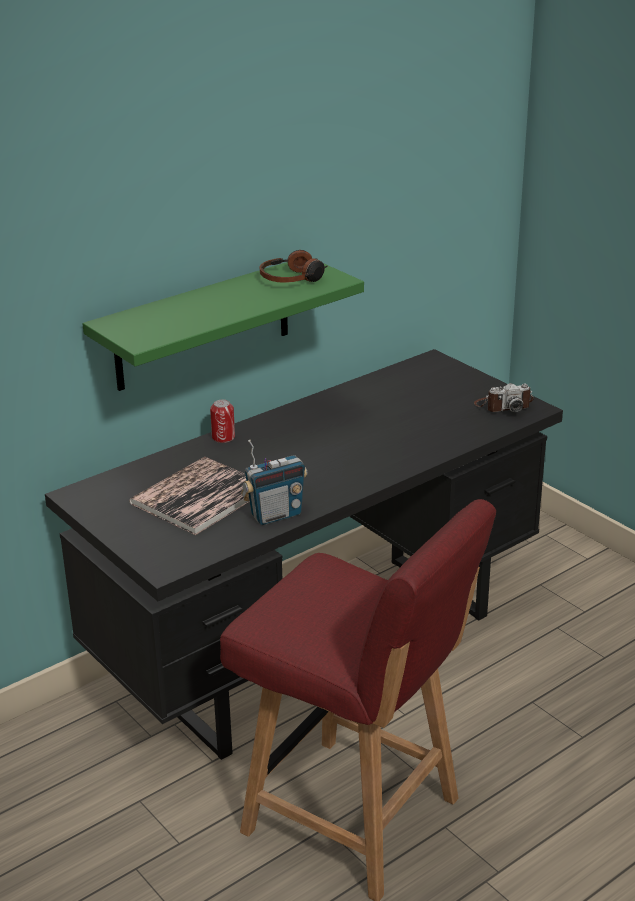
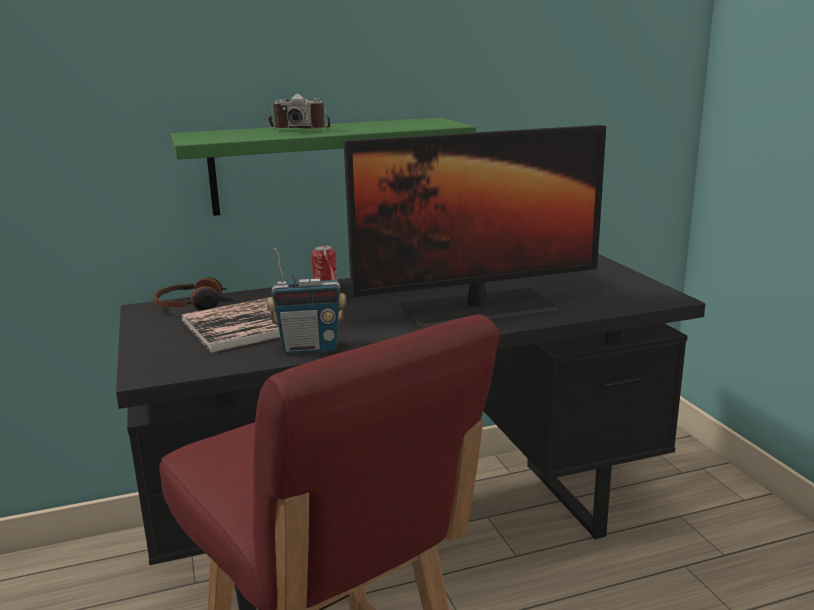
camera: 20 degrees right, 10 degrees down
(293, 278) = (406, 123): headphones -> headphones (192, 305)
(383, 445) = (478, 308): none -> monitor
(503, 405) = (635, 293): camera -> camera (301, 129)

